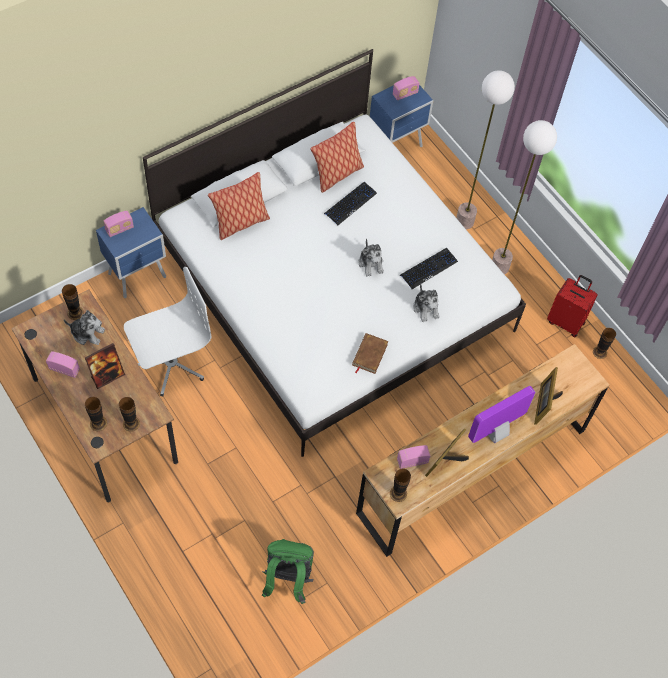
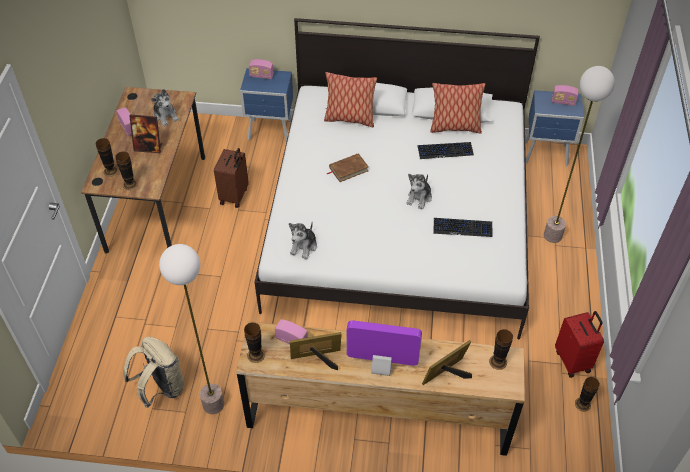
camera: 45 degrees right, 10 degrees down
(75, 313) = (172, 100): vase -> vase (498, 362)
(170, 363) = (235, 196): white office chair -> brown suitcase
(287, 580) = (161, 388): green backpack -> beige backpack
(369, 355) = (352, 256): brown book -> brown book (348, 169)
(426, 308) = (431, 253): plush toy -> plush toy (304, 246)
(500, 267) = (552, 285): floor lamp -> floor lamp (213, 405)

